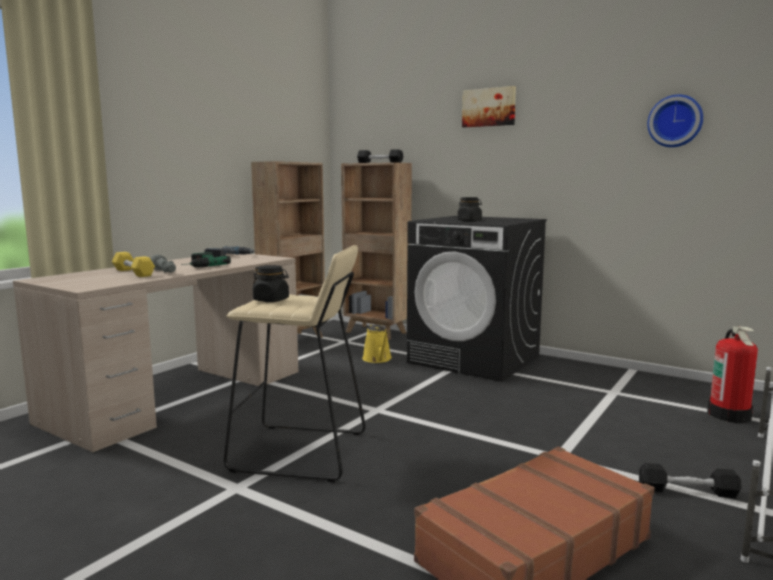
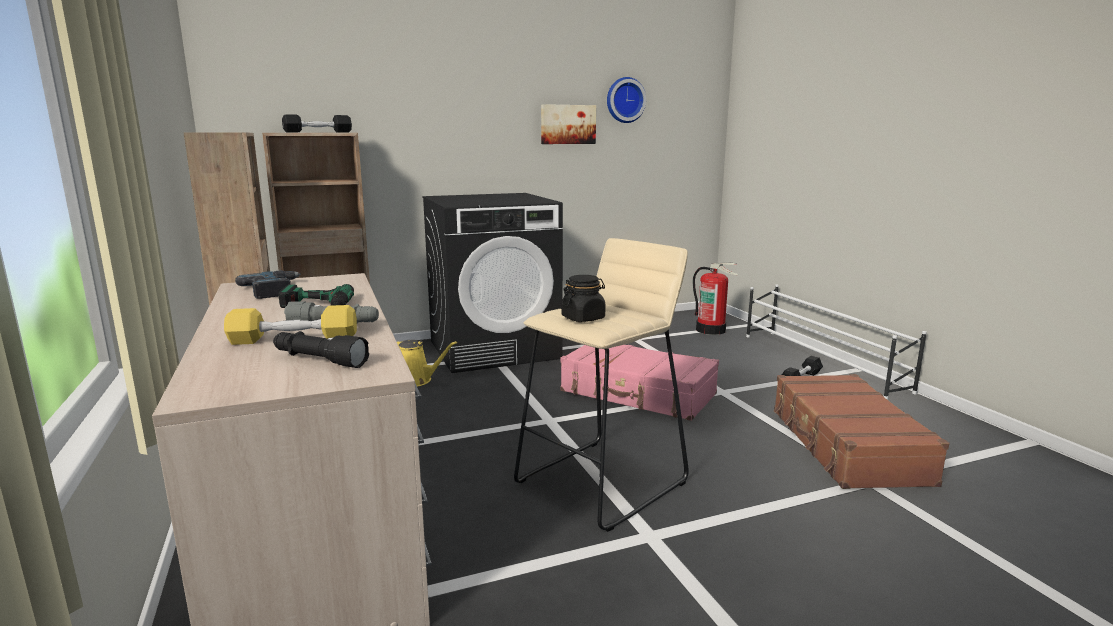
camera: 55 degrees left, 5 degrees up
(100, 280) = (319, 360): none -> black flashlight
(469, 221) = (496, 201): black jar -> none
(483, 424) = (638, 393): none -> pink suitcase
(489, 107) = (451, 70): picture -> picture (567, 124)

